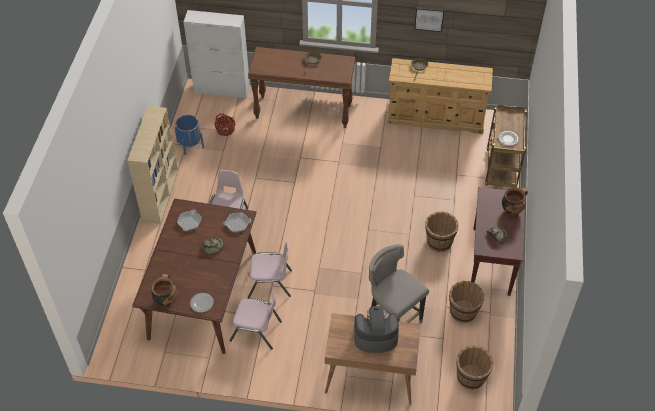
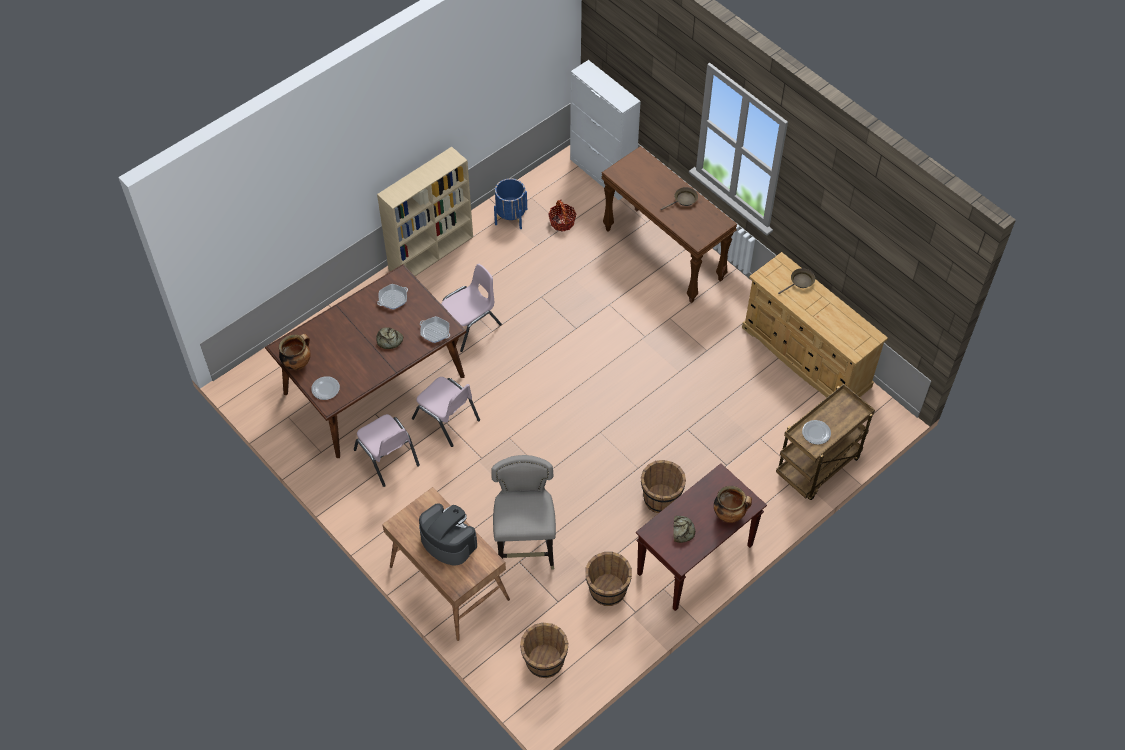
camera: 40 degrees right, 5 degrees up
(429, 18) = (829, 229): picture -> none

